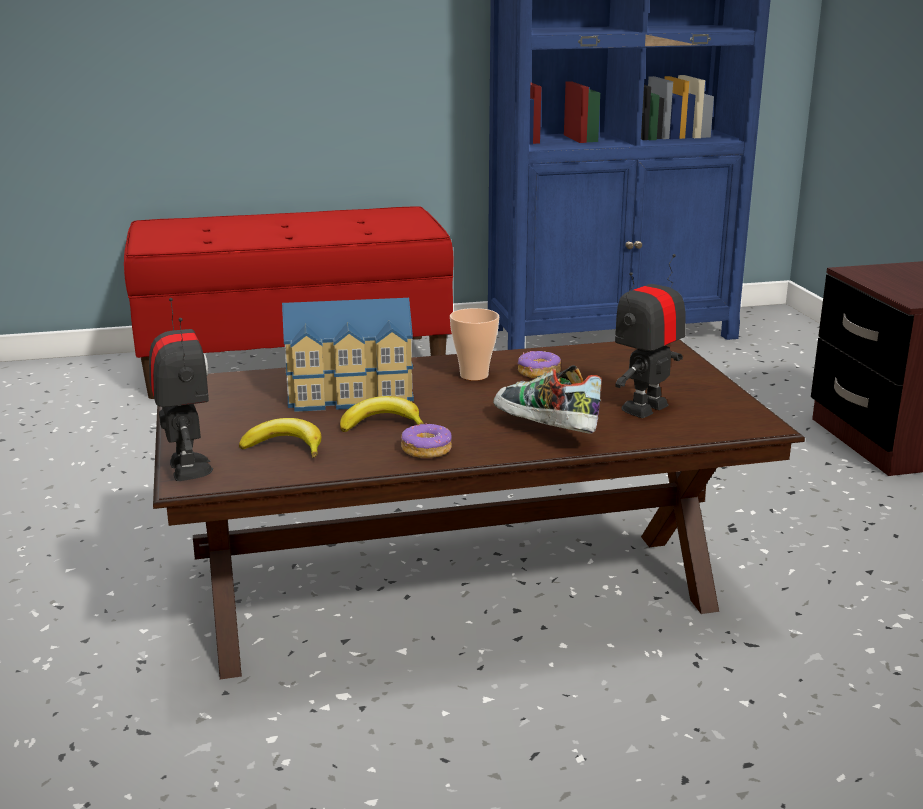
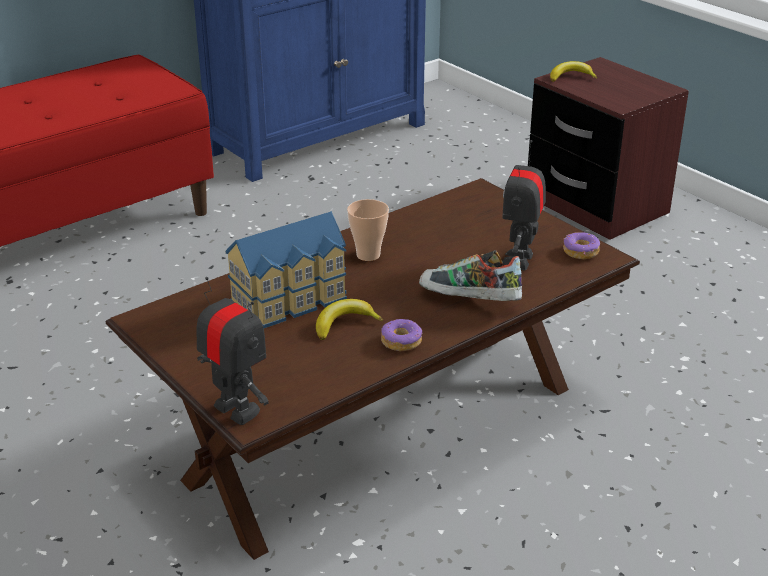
camera: 25 degrees left, 10 degrees up
(285, 447) = (292, 367): banana -> banana (571, 77)
(538, 373) = (414, 241): donut -> donut (580, 252)

